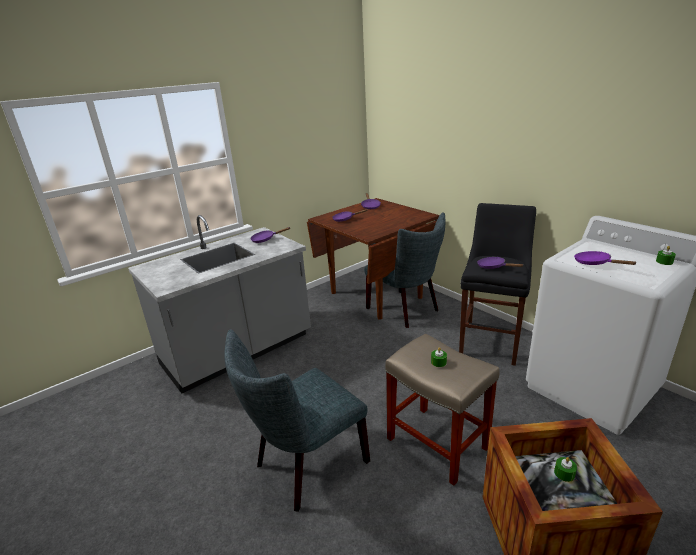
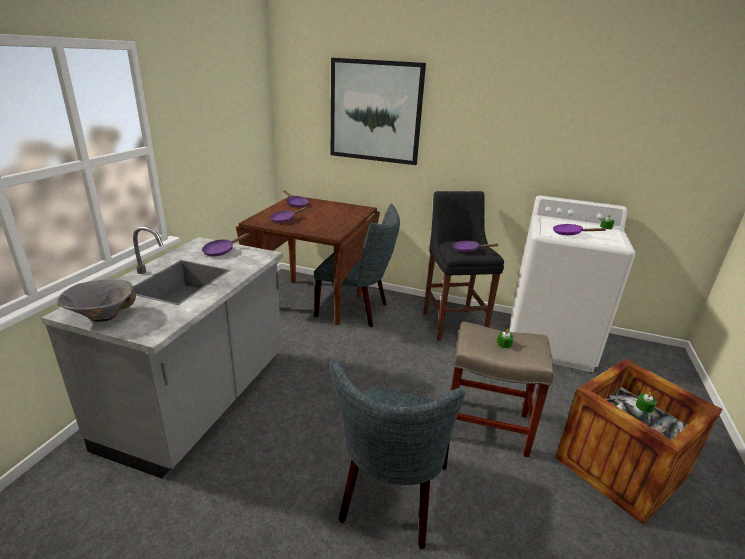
camera: 35 degrees left, 0 degrees up
(154, 273) = (103, 316): none -> grey bowl
(440, 122) = (375, 112): none -> picture

